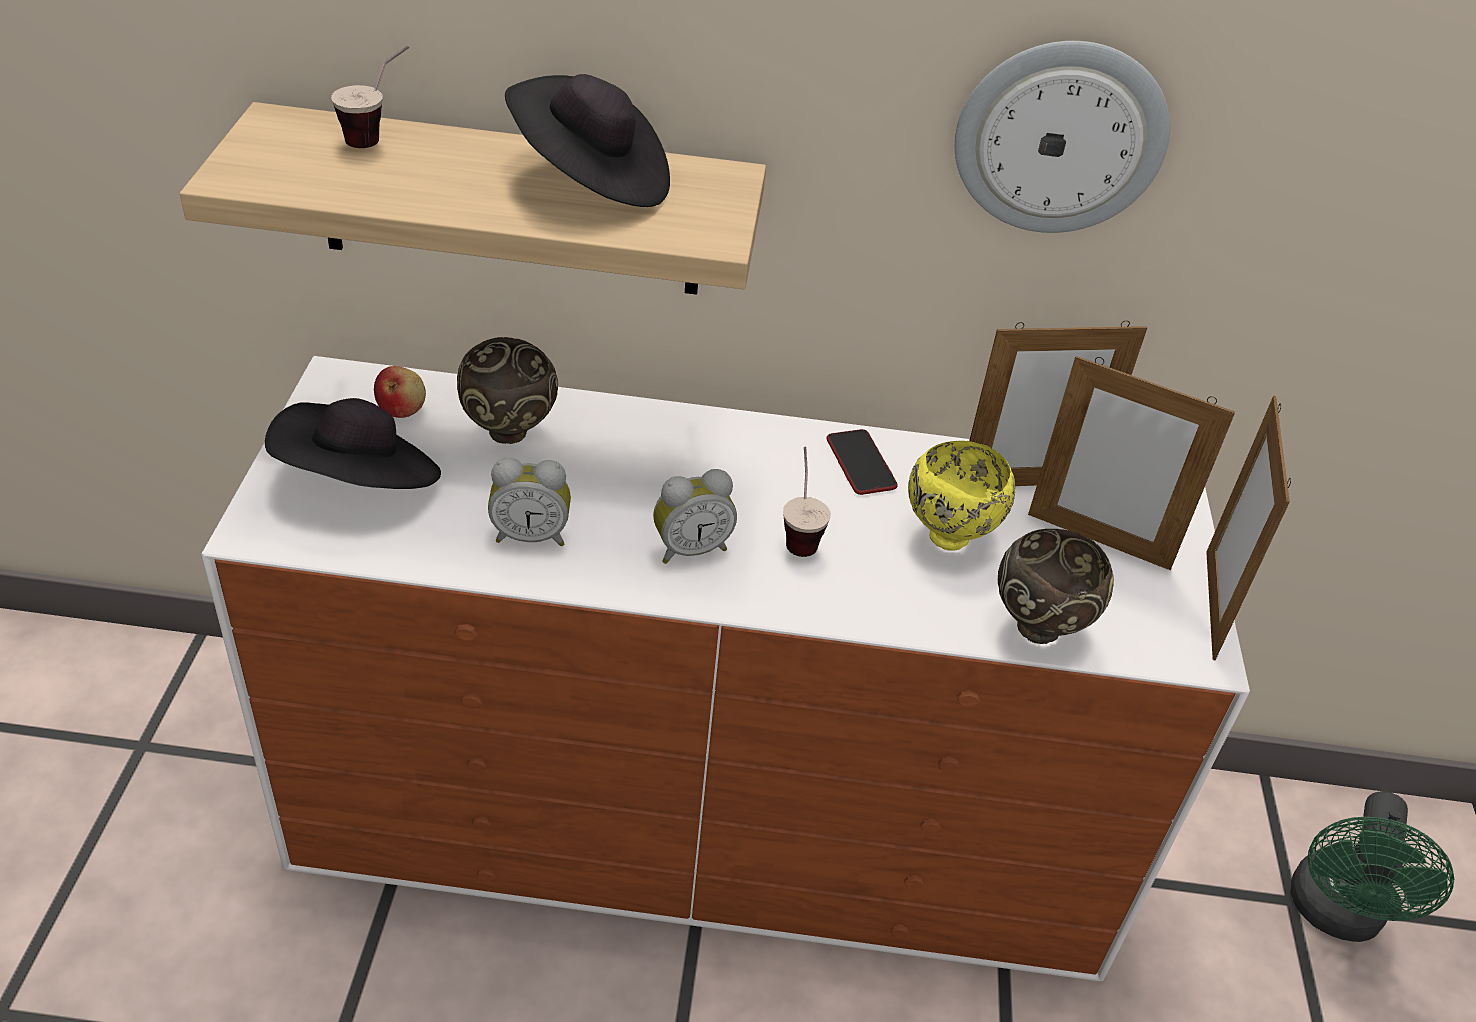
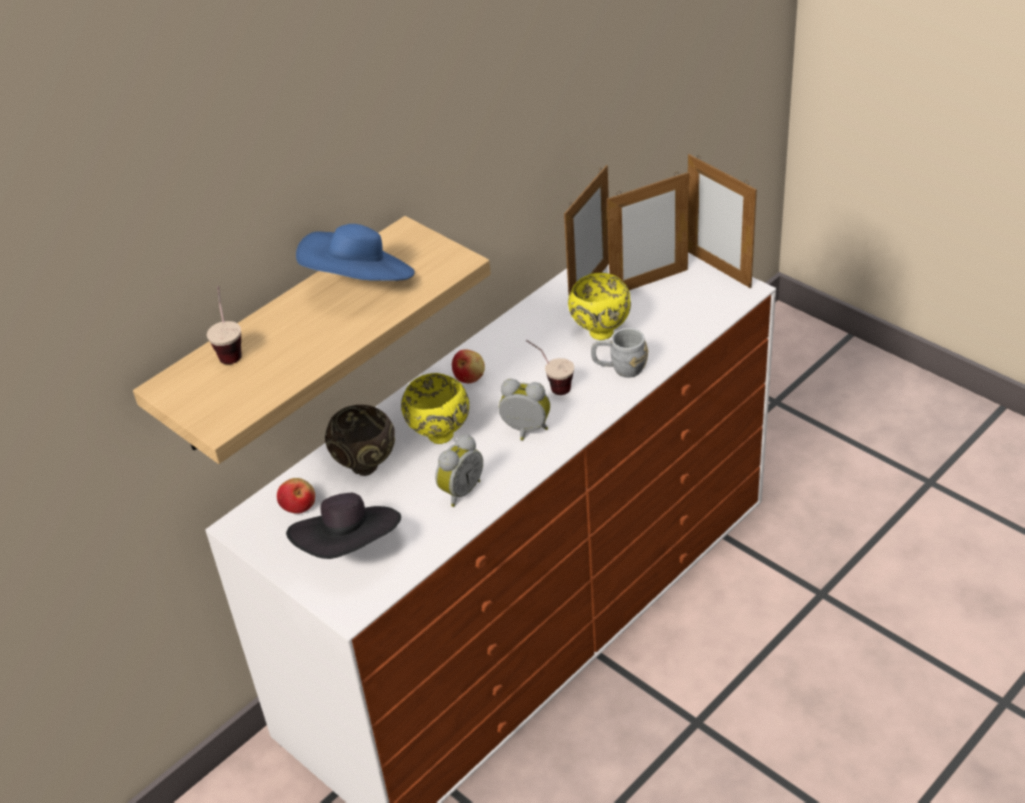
camera: 45 degrees left, 0 degrees up
(591, 180) = (360, 283): black hat -> blue hat
(615, 470) = (438, 435): none -> yellow bowl
(690, 548) = (525, 431): alarm clock -> alarm clock turned 90 degrees counterclockwise
(744, 450) = (469, 376): none -> apple
(861, 463) = (520, 337): phone -> none
(898, 589) = (620, 368): none -> grey mug
(1040, 627) = (685, 333): brown bowl -> none
(1060, 137) = (523, 102): wall clock -> none
(1335, 915) = (795, 391): green fan -> none

